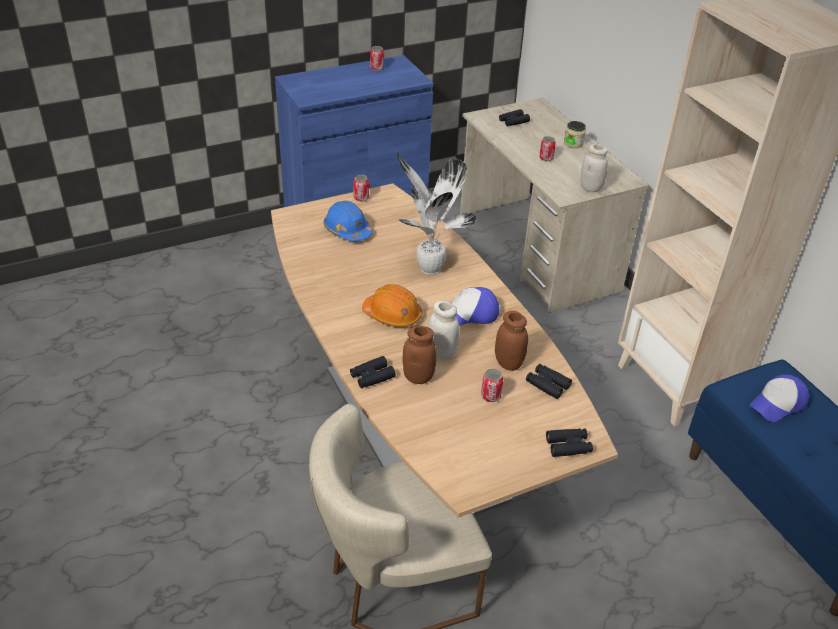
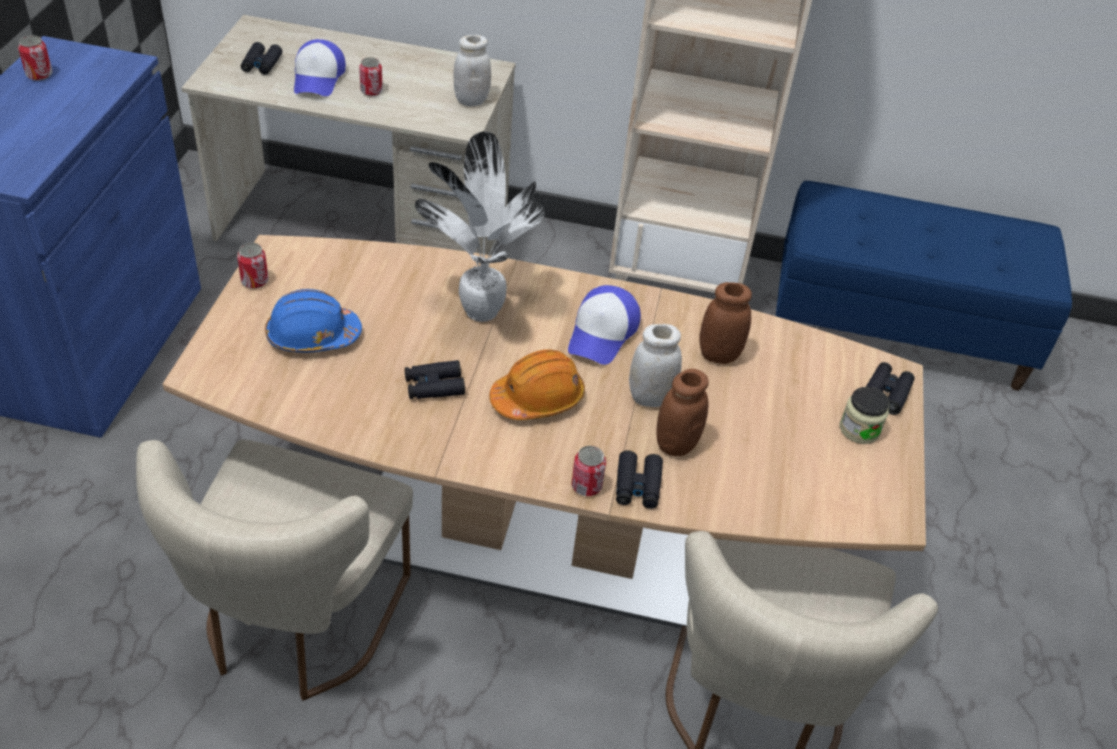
camera: 55 degrees left, 5 degrees up
(270, 376) = (295, 625): none -> beige chair
(490, 396) = (761, 403): can -> can (586, 486)
(547, 384) = (779, 347): black binoculars -> black binoculars (434, 386)
(573, 143) = (370, 56): jar -> jar (859, 429)
(778, 404) = (859, 226): cap -> cap (318, 78)

